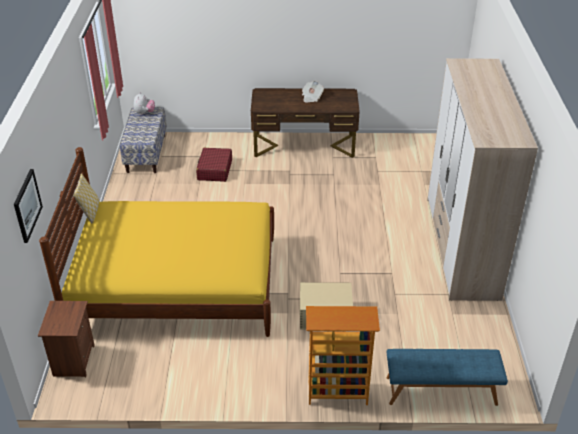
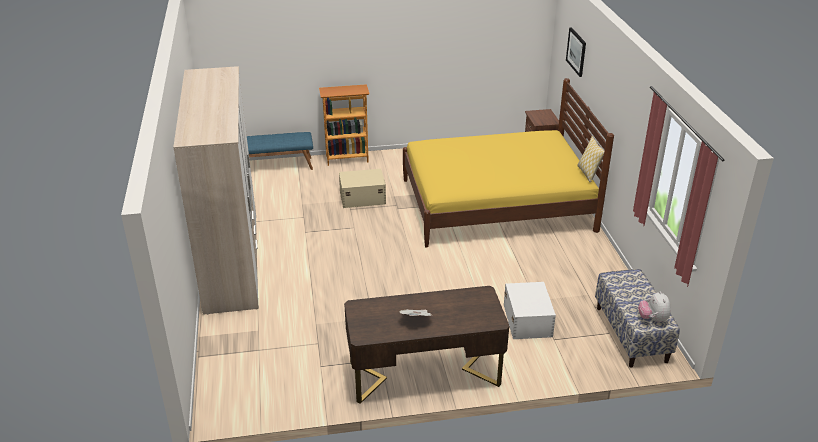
camera: 170 degrees right, 5 degrees down
(214, 170) = (527, 320): red suitcase -> white storage box

